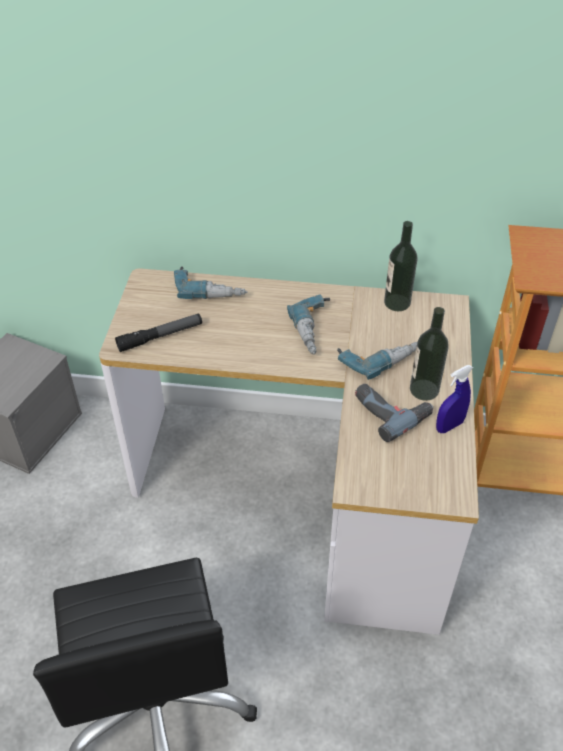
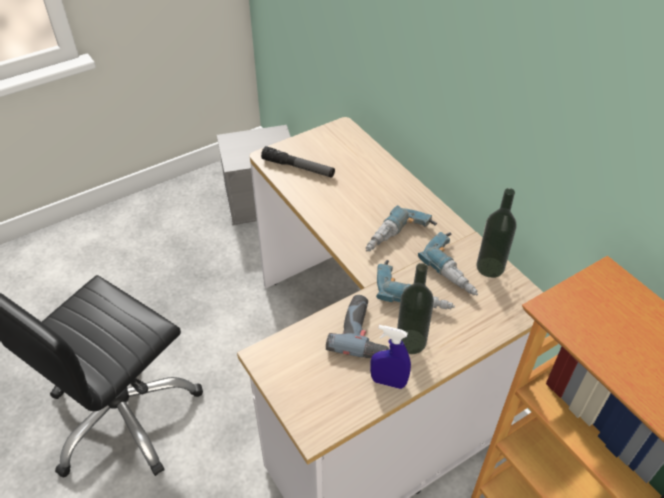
camera: 50 degrees right, 0 degrees up
(210, 288) = (373, 161): power drill -> power drill (456, 269)

